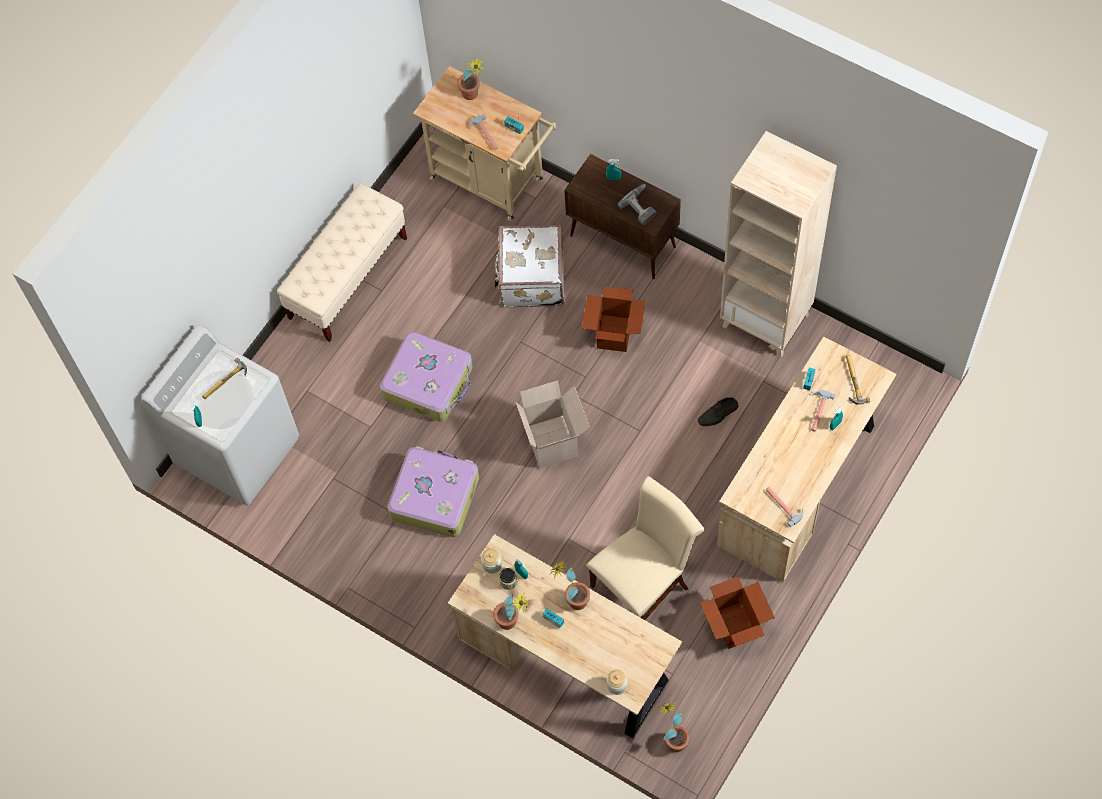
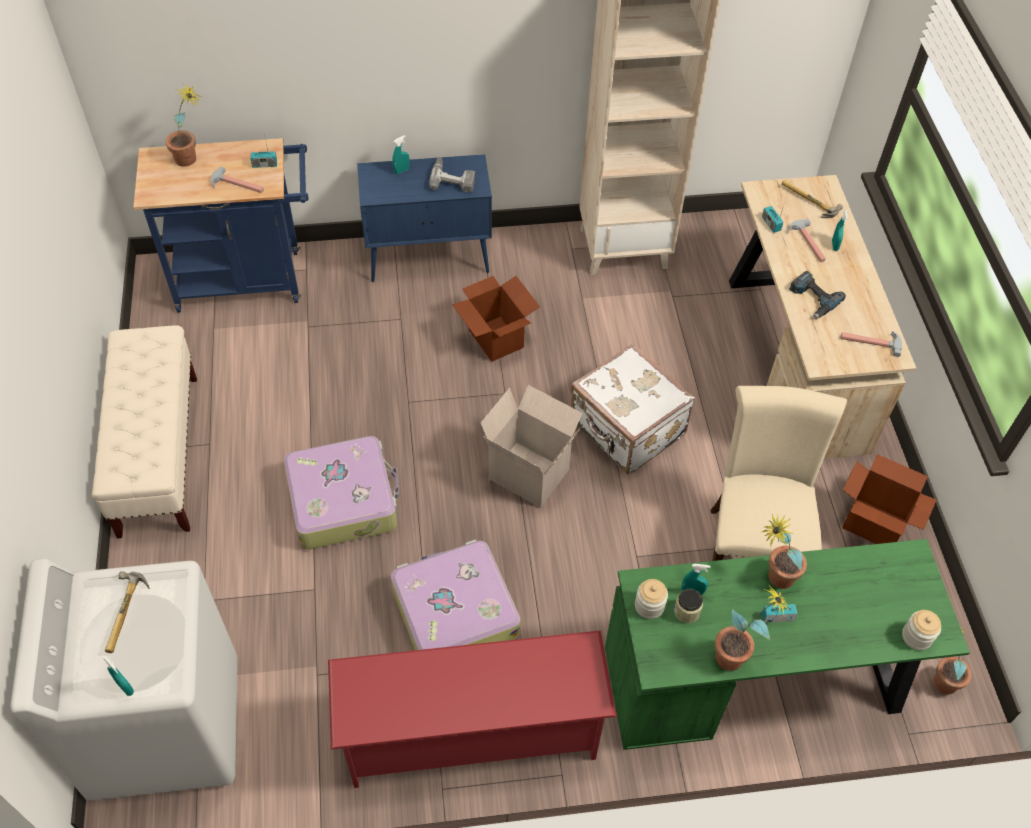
camera: 45 degrees left, 10 degrees down
(387, 570) = (471, 733): none -> red shoe rack
(492, 182) = (248, 279): beige cart -> blue cart
(530, 279) = (366, 340): white suitcase -> white suitcase (626, 430)
(567, 661) = (757, 682): beige desk -> green desk
(623, 242) = (430, 258): brown cabinet -> blue cabinet
(718, 414) = (662, 348): grey shoe -> none
(777, 452) = (812, 299): none -> power drill

